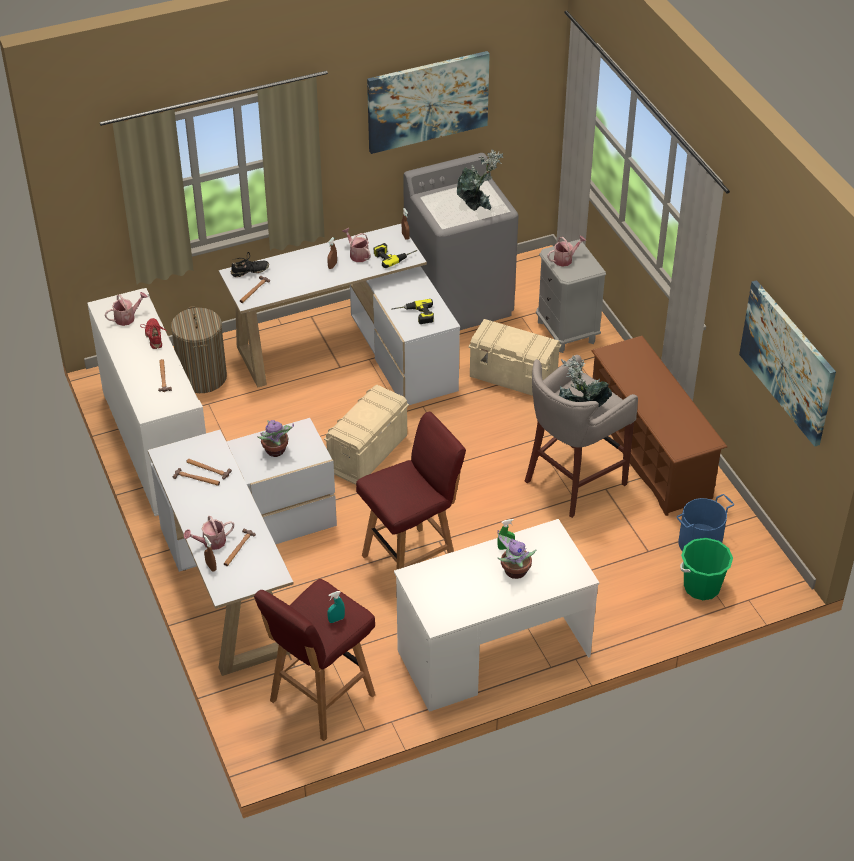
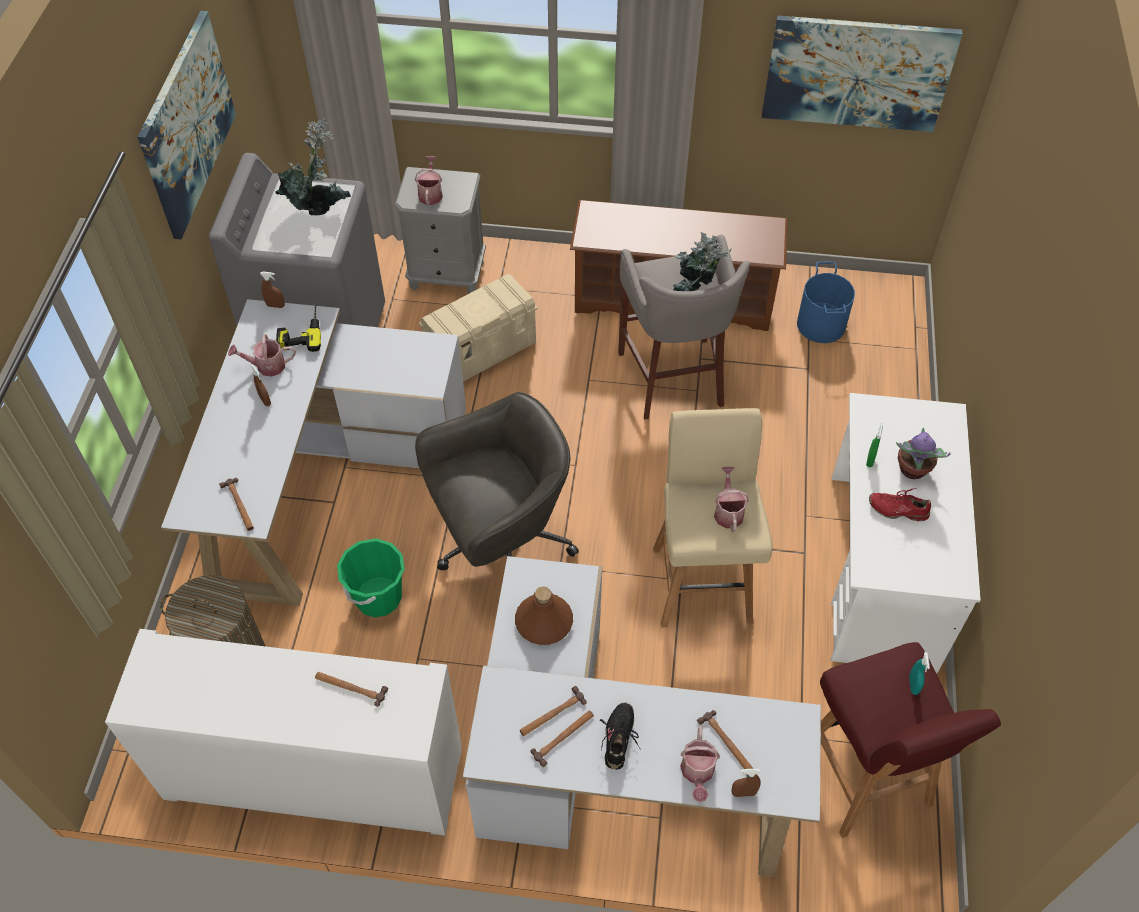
camera: 60 degrees left, 10 degrees up
(127, 317) = (186, 680): watering can -> watering can (728, 511)
(155, 337) = (257, 662): red shoe -> red shoe (898, 509)
(250, 271) = (196, 493): black shoe -> black shoe (619, 738)
(275, 451) = (544, 622): potted plant -> brown bottle
(367, 454) = (501, 543): beige storage box -> grey office chair
(412, 562) = (702, 581): red stool -> beige stool
(414, 315) = (405, 367): power drill -> none
(701, 587) = (879, 352): green bucket -> green bucket (378, 597)

